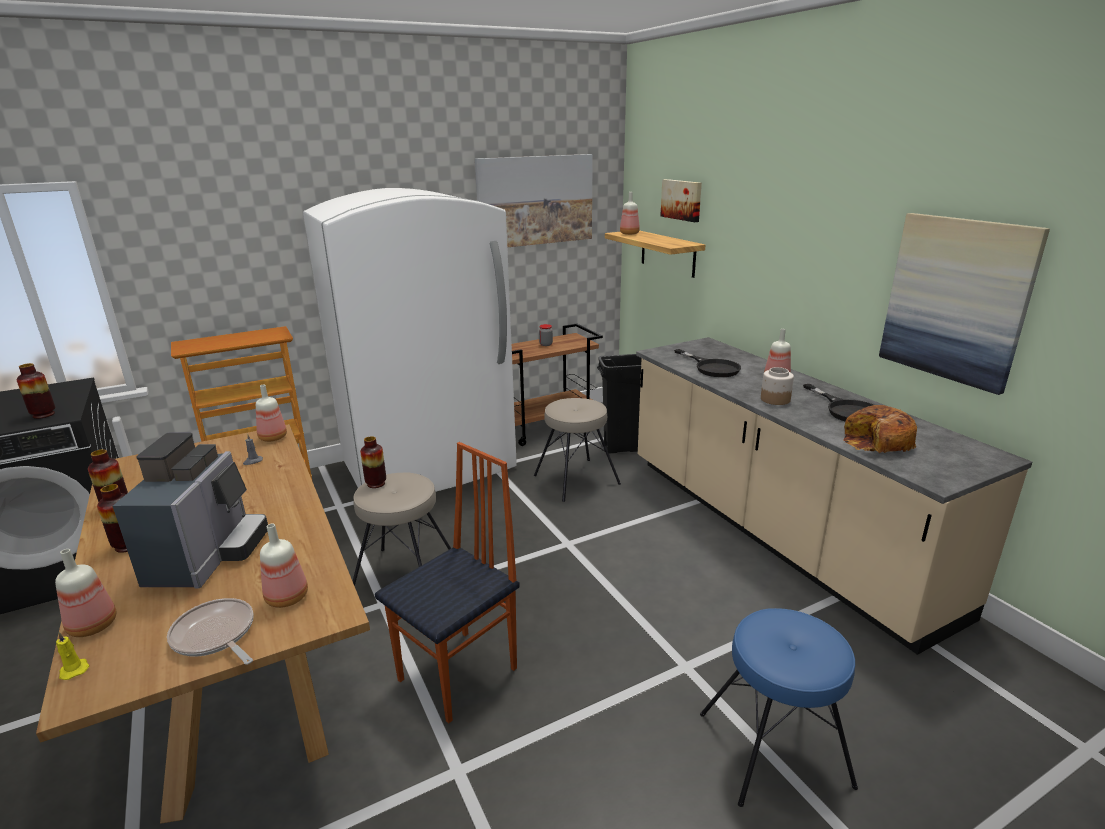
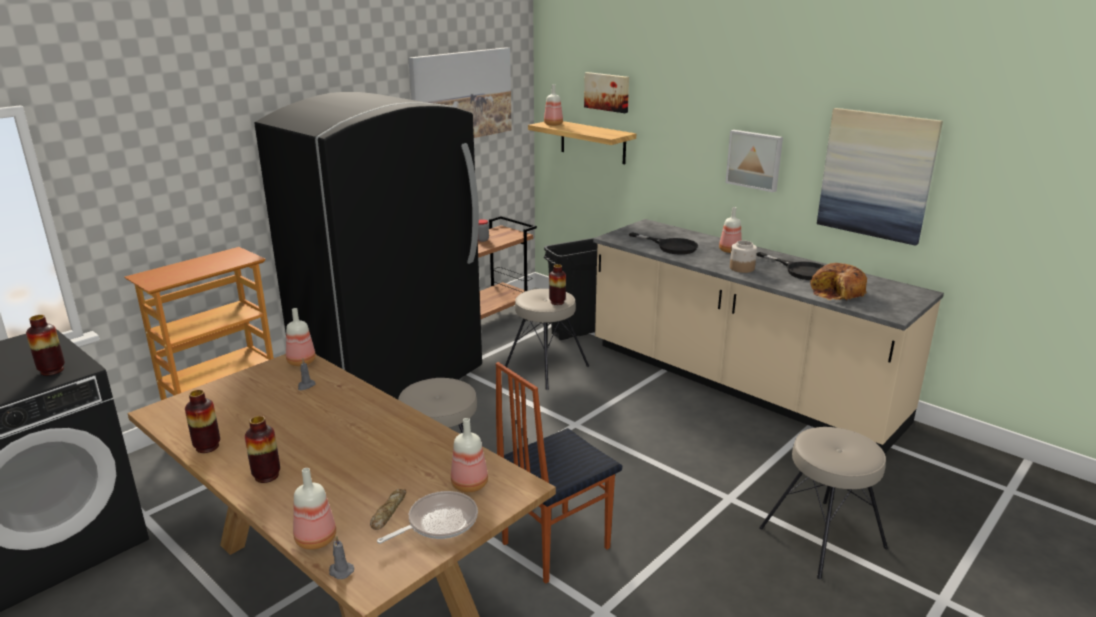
camera: 20 degrees left, 0 degrees up
(74, 669) = (340, 571): yellow candle -> grey candle
(183, 611) = (388, 512): none -> bread
(208, 555) = (358, 469): coffee machine -> none
(215, 636) = (438, 522): frying pan -> frying pan turned 120 degrees clockwise
(376, 483) = (415, 392): vase -> vase (557, 302)
(430, 466) = (392, 378): white fridge -> black fridge
(460, 674) = (554, 545): chair -> chair turned 150 degrees counterclockwise
(775, 750) = (823, 538): blue stool -> beige stool
(818, 276) = (755, 160): none -> picture

